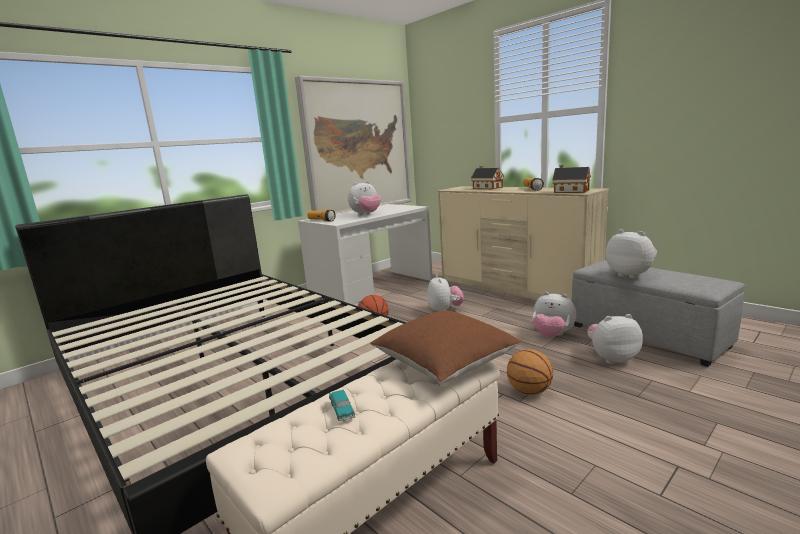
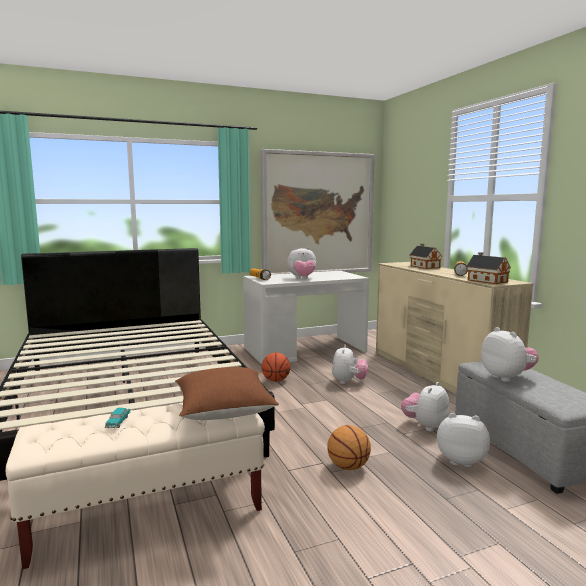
camera: 20 degrees right, 5 degrees down
(552, 335) = (425, 426): plush toy -> plush toy turned 75 degrees clockwise

